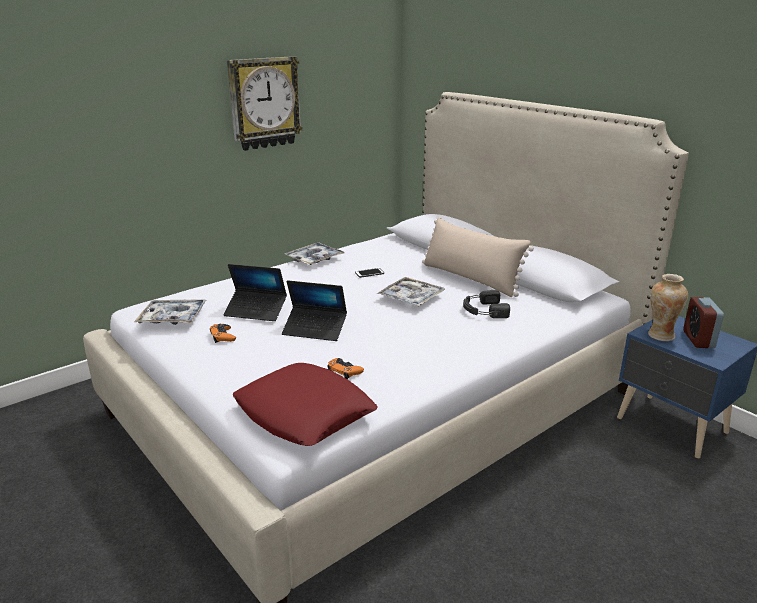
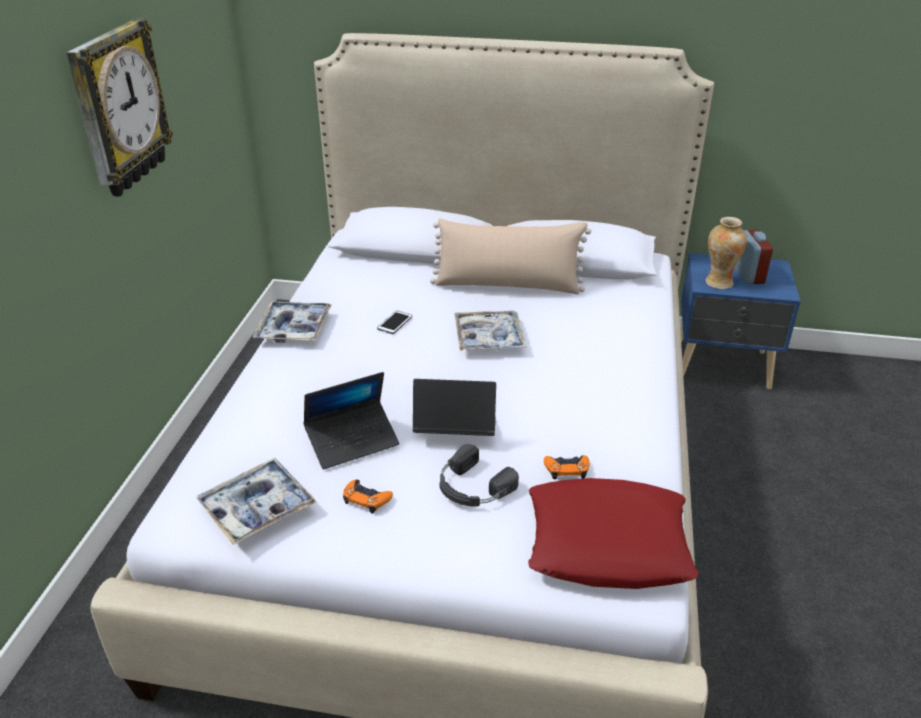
camera: 40 degrees left, 10 degrees up
(315, 329) = (454, 432): laptop -> laptop turned 150 degrees counterclockwise
(483, 310) = (577, 322): black headphones -> black headphones (472, 487)
(698, 339) = (748, 275): alarm clock -> alarm clock turned 150 degrees counterclockwise

